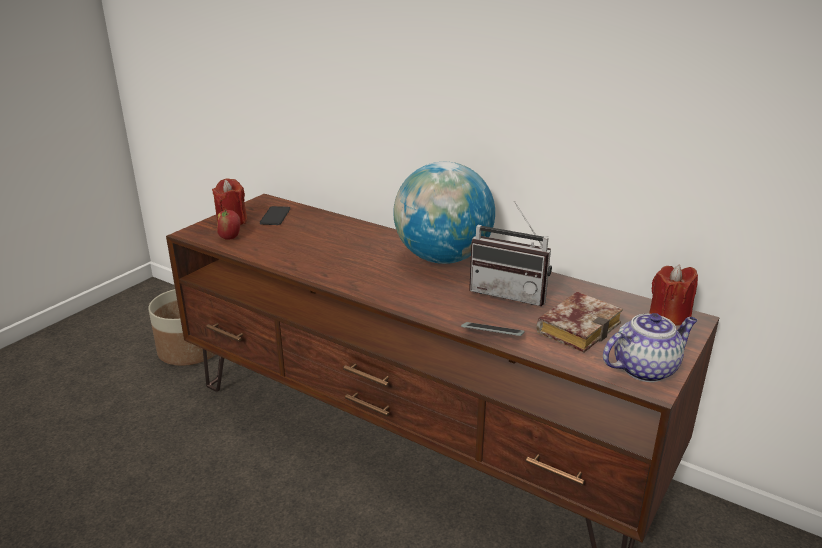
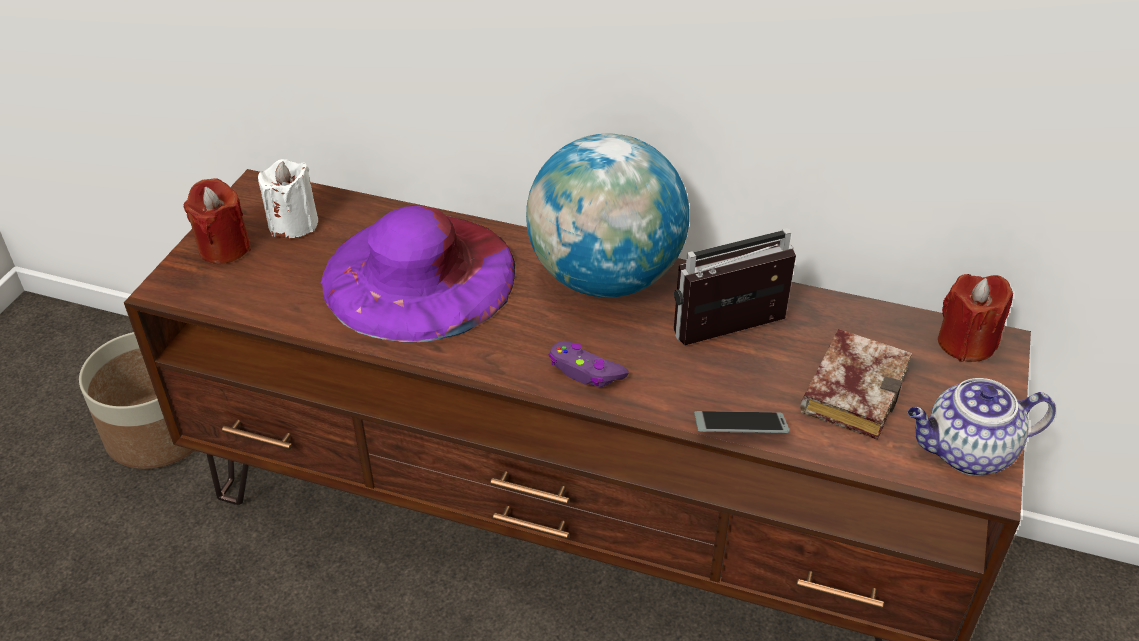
camera: 15 degrees left, 15 degrees up
(230, 237) = (239, 287): apple -> none
(275, 216) = (293, 224): phone -> white candle
(333, 244) = (419, 275): none -> purple hat
(408, 296) = (585, 371): none -> purple game controller
(511, 293) = (734, 335): radio -> radio turned 150 degrees clockwise
(645, 368) = (966, 453): teapot -> teapot turned 150 degrees counterclockwise

